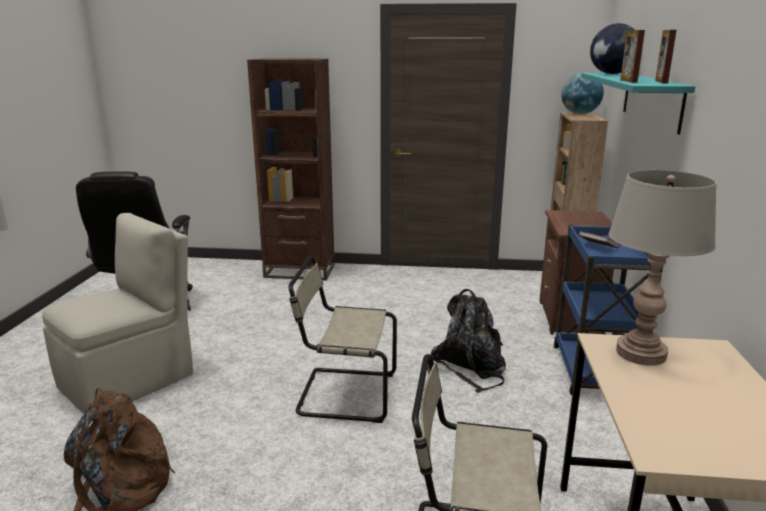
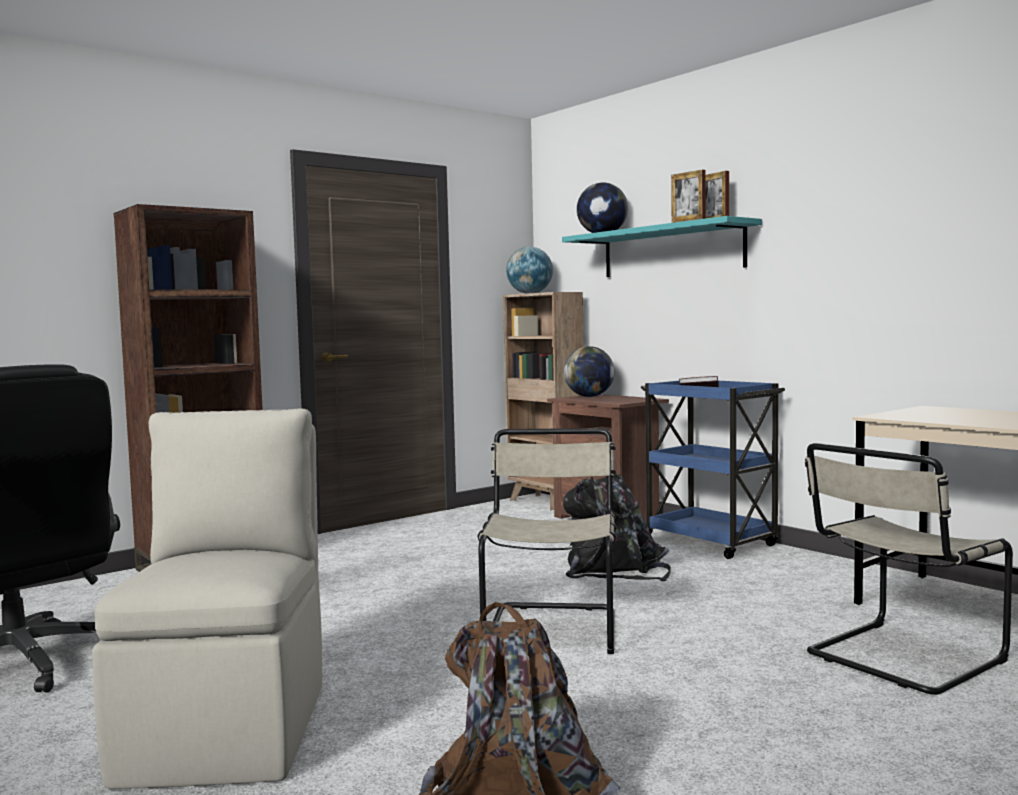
camera: 45 degrees left, 15 degrees down
(343, 394) = (552, 628): beige chair -> beige chair turned 135 degrees clockwise
(581, 215) = (589, 396): none -> globe
(640, 353) = (913, 414): grey table lamp -> none

